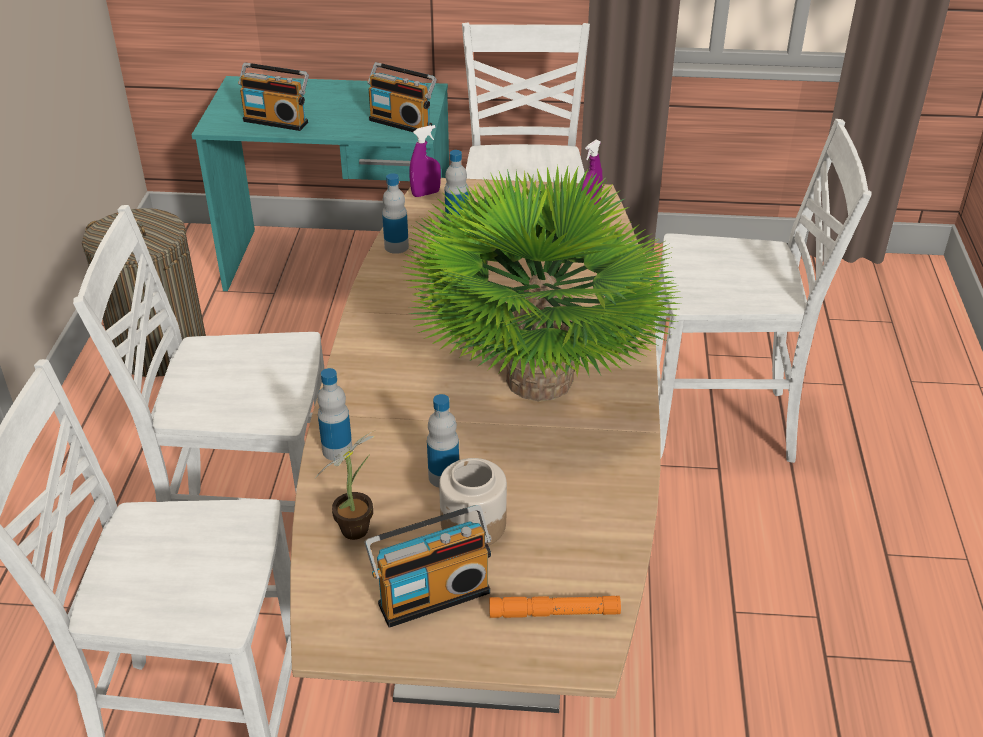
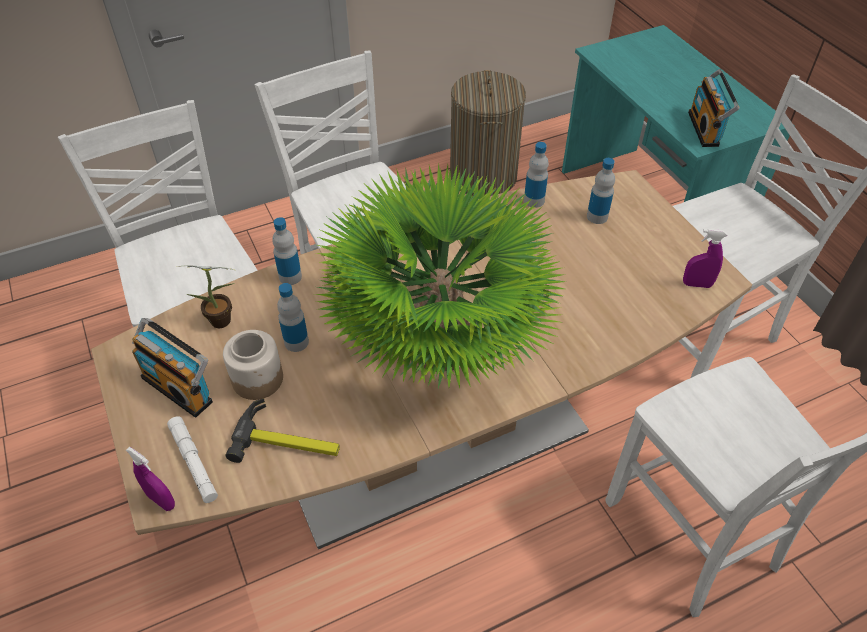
camera: 60 degrees right, 10 degrees up
(277, 120) = (635, 73): radio -> none
(426, 193) = (616, 184): purple spray bottle -> purple spray bottle (161, 500)
(554, 612) = (193, 462): orange flashlight -> white flashlight
(578, 525) = (289, 441): none -> hammer

